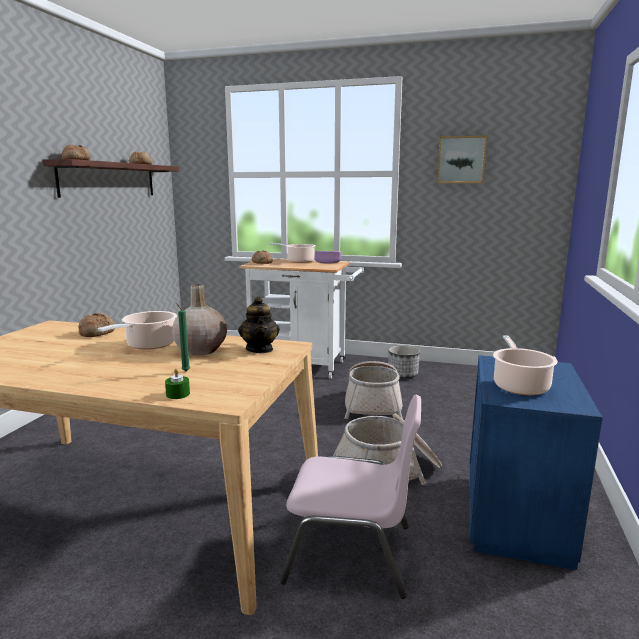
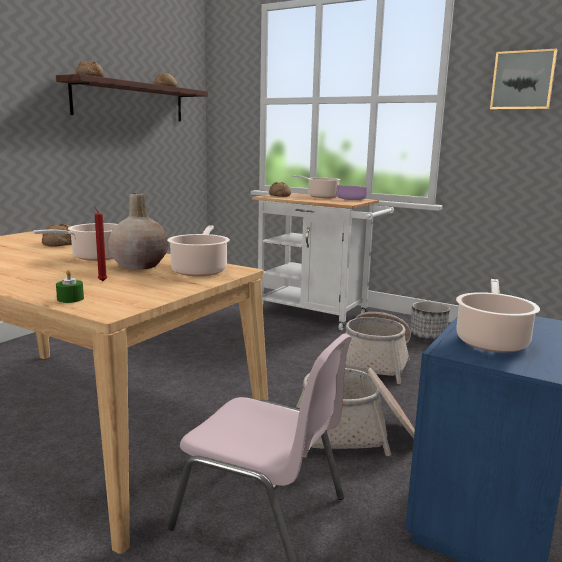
camera: 15 degrees right, 0 degrees up
(185, 371) = (102, 281): green candle -> red candle
(260, 349) = (200, 270): teapot -> cooking pot

